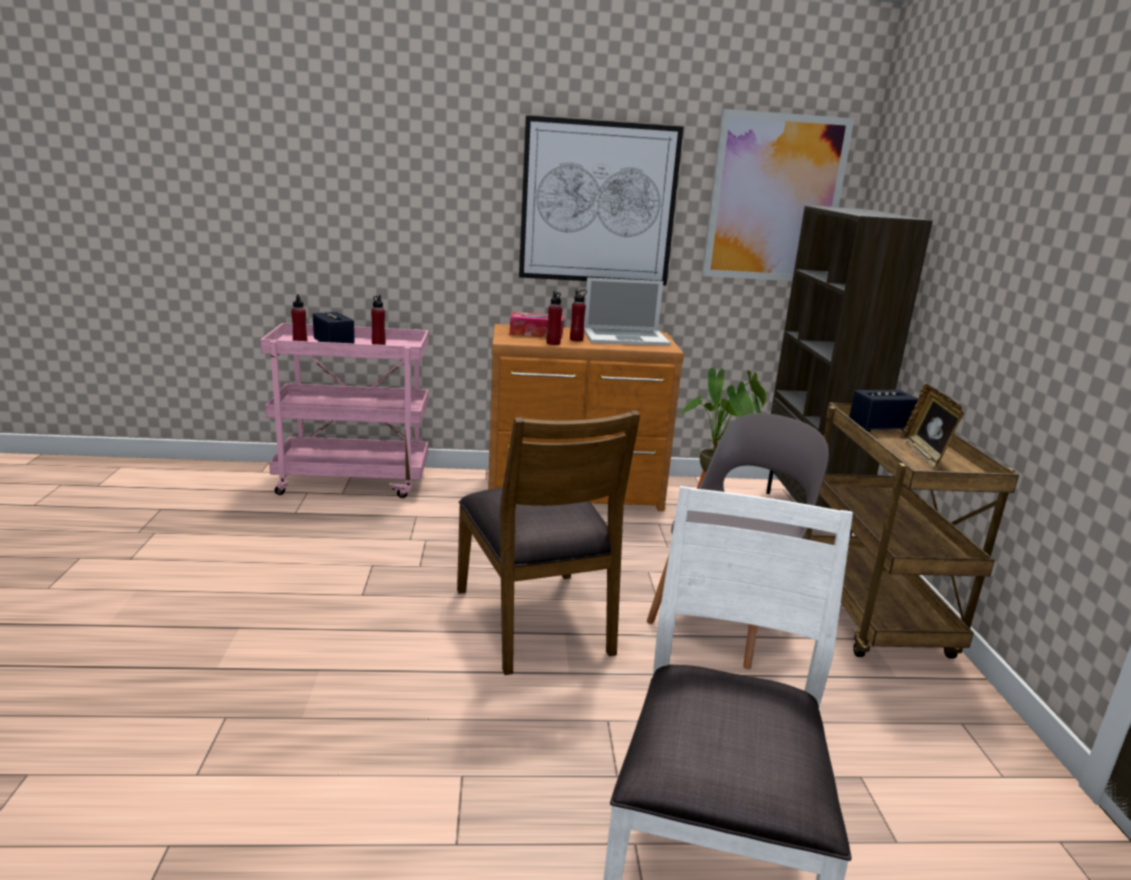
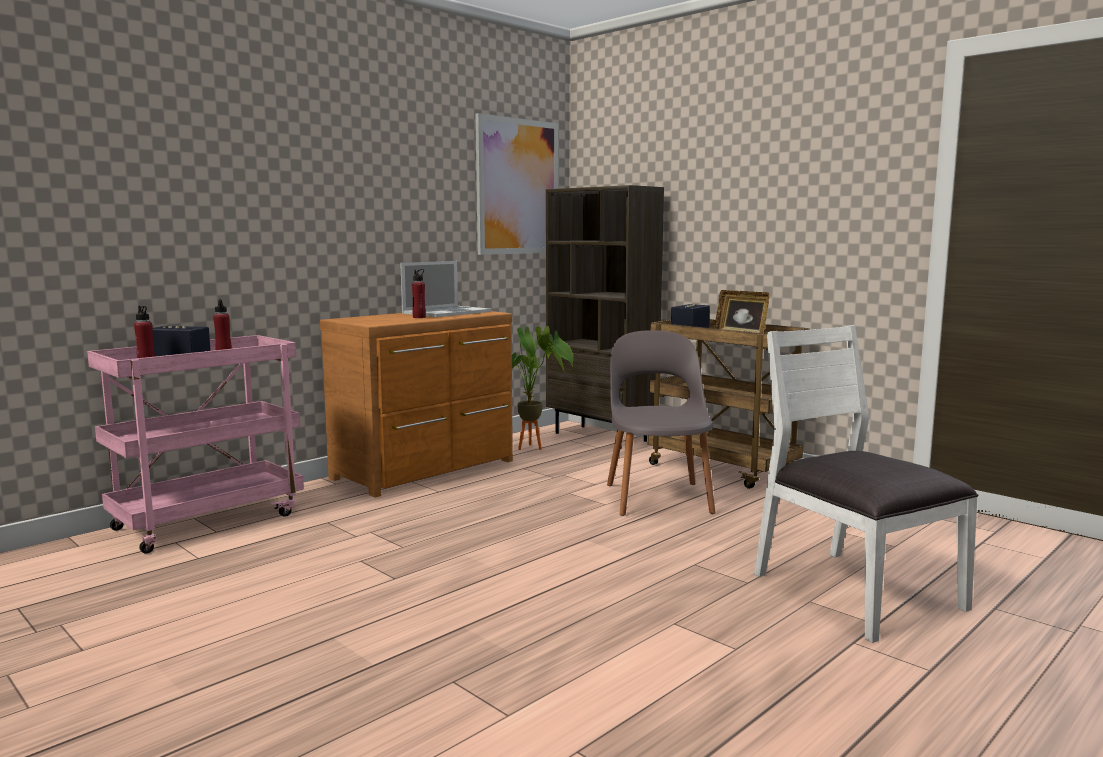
camera: 40 degrees left, 10 degrees down
(536, 333) = (377, 319): tissue box -> none
(536, 620) = (554, 541): brown chair -> none
(553, 343) = (411, 320): red bottle -> none
(598, 203) = (395, 195): picture -> none

